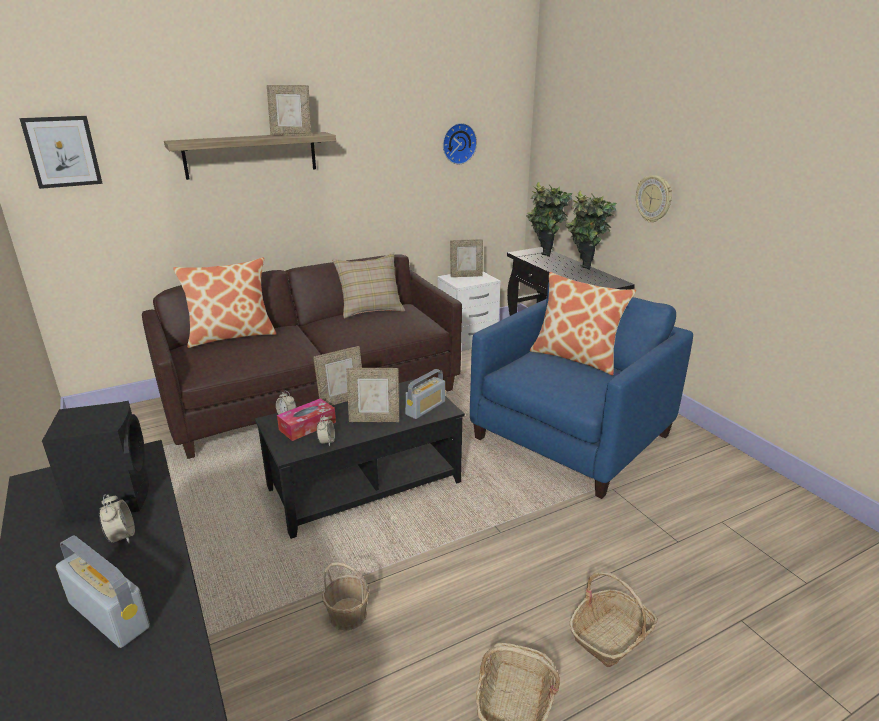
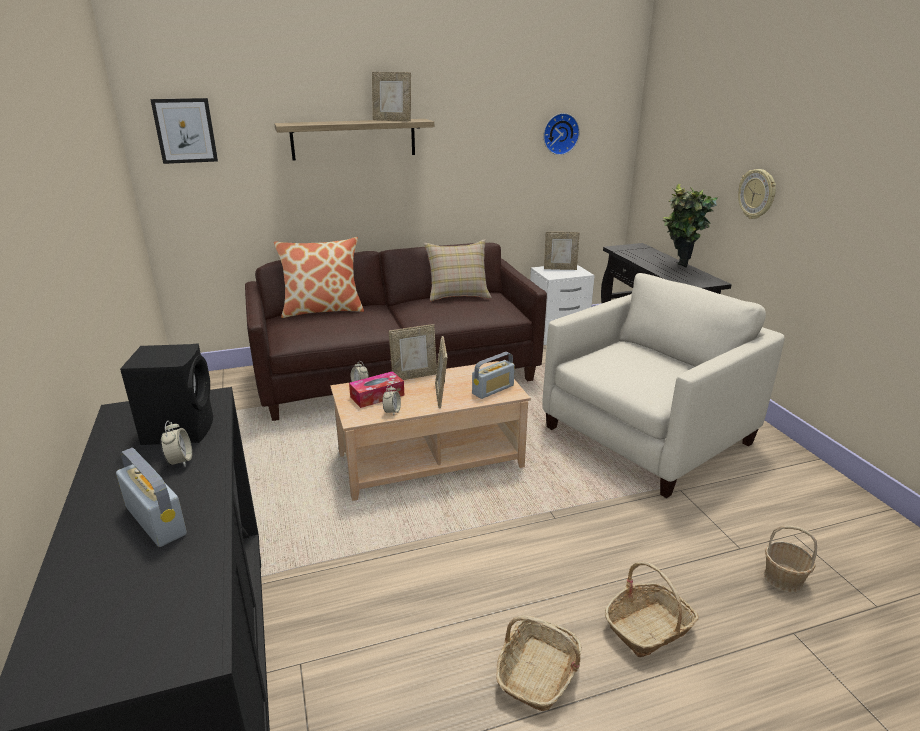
camera: 10 degrees right, 0 degrees up
(348, 615) = (392, 574): basket -> basket (783, 579)
(364, 483) = (430, 459): black coffee table -> beige coffee table
(374, 420) = (441, 396): picture frame -> picture frame turned 75 degrees clockwise
(543, 259) = (639, 255): potted plant -> none
(570, 437) = (646, 435): blue armchair -> beige armchair
(576, 357) = (656, 354): pillow -> none

